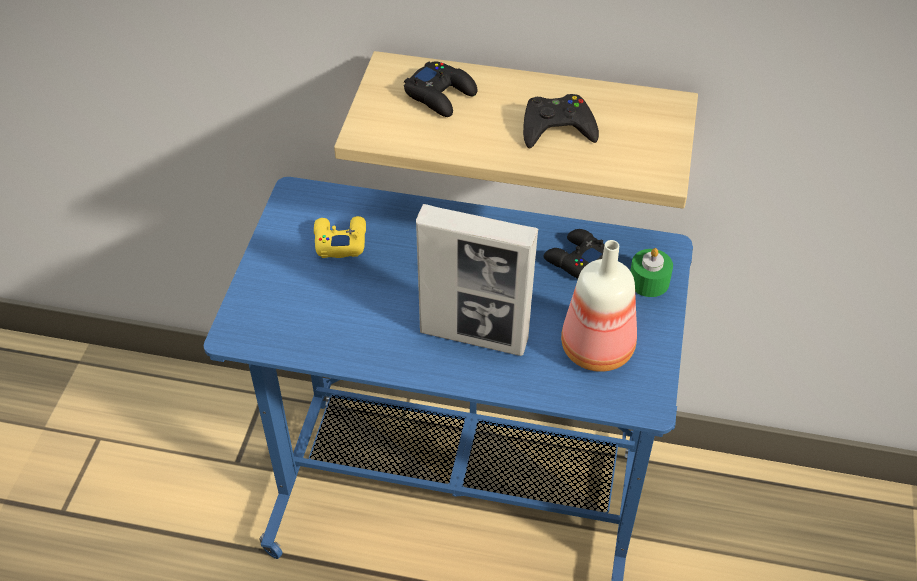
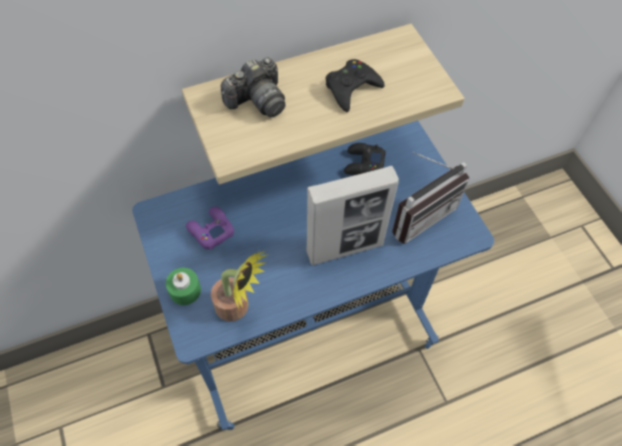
camera: 35 degrees left, 10 degrees up
(303, 332) = (238, 308): none -> potted plant
(340, 241) = (210, 230): yellow game controller -> purple game controller
(441, 95) = (257, 101): black game controller -> camera
(598, 347) = (419, 214): bottle -> radio
(649, 281) = (413, 156): green candle -> green candle (185, 290)

